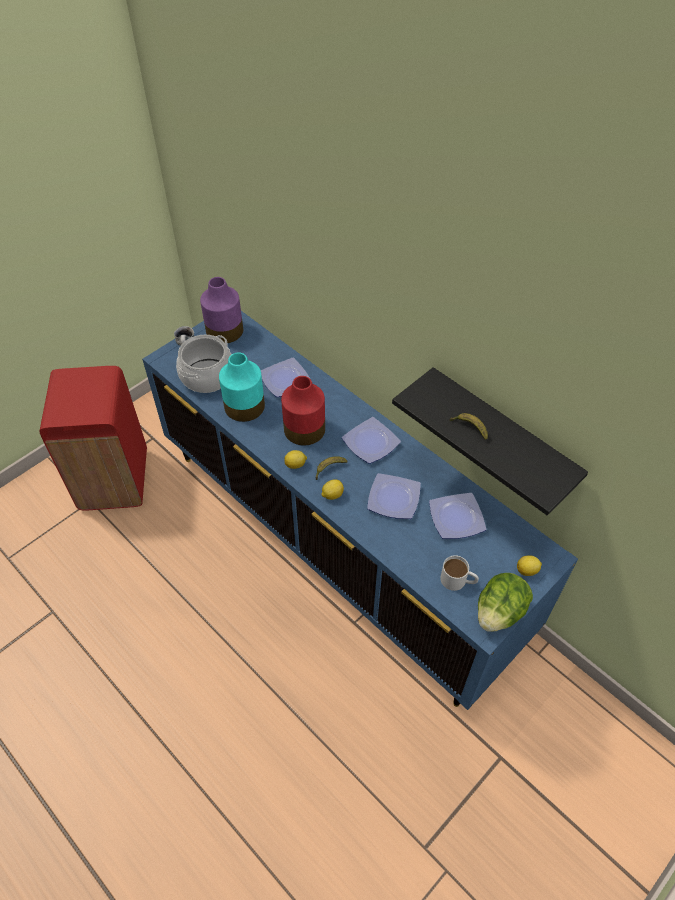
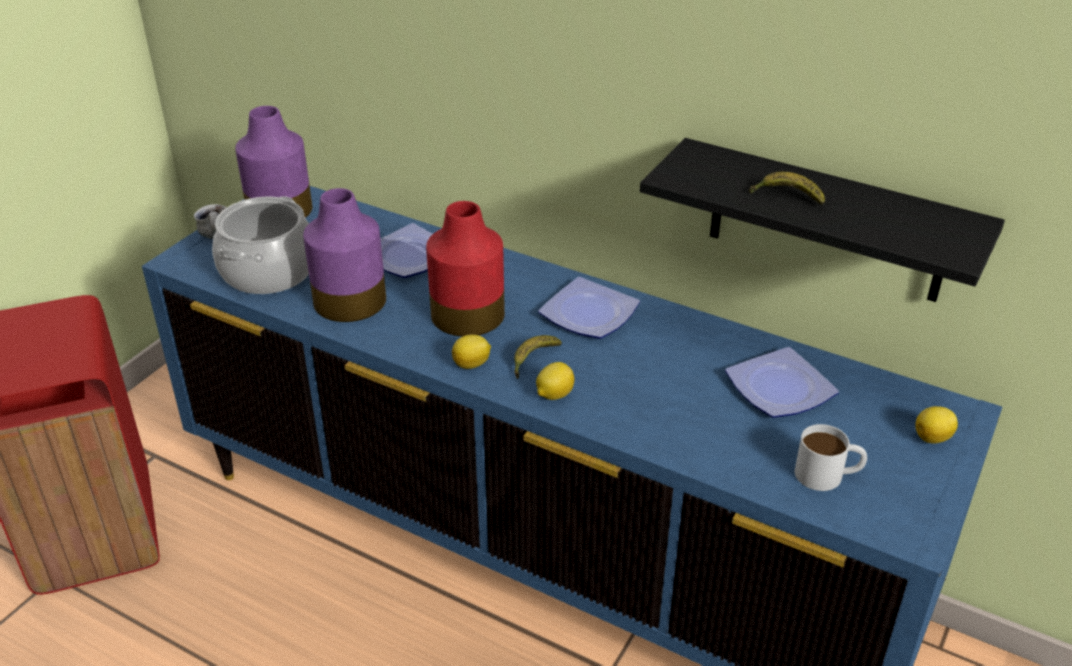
camera: 15 degrees left, 15 degrees down
(244, 406) = (349, 300): turquoise vase -> purple vase
(394, 500) = (664, 382): plate -> none
(499, 612) = (921, 506): lettuce -> none

